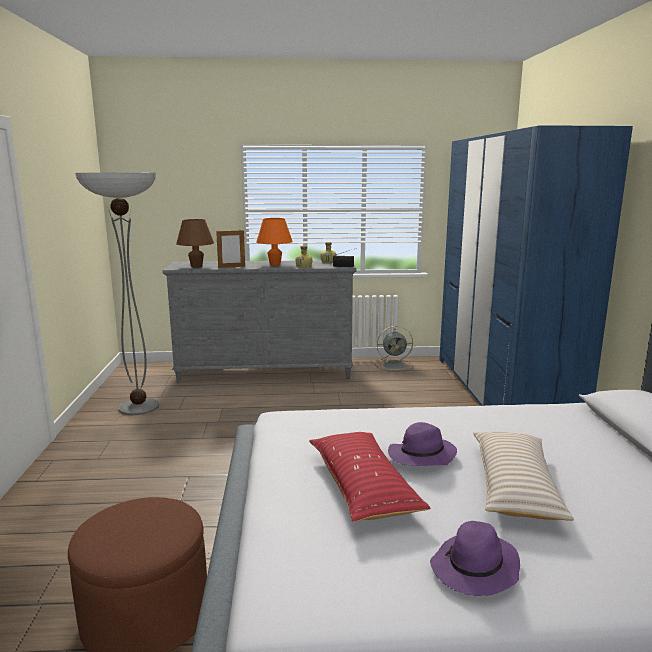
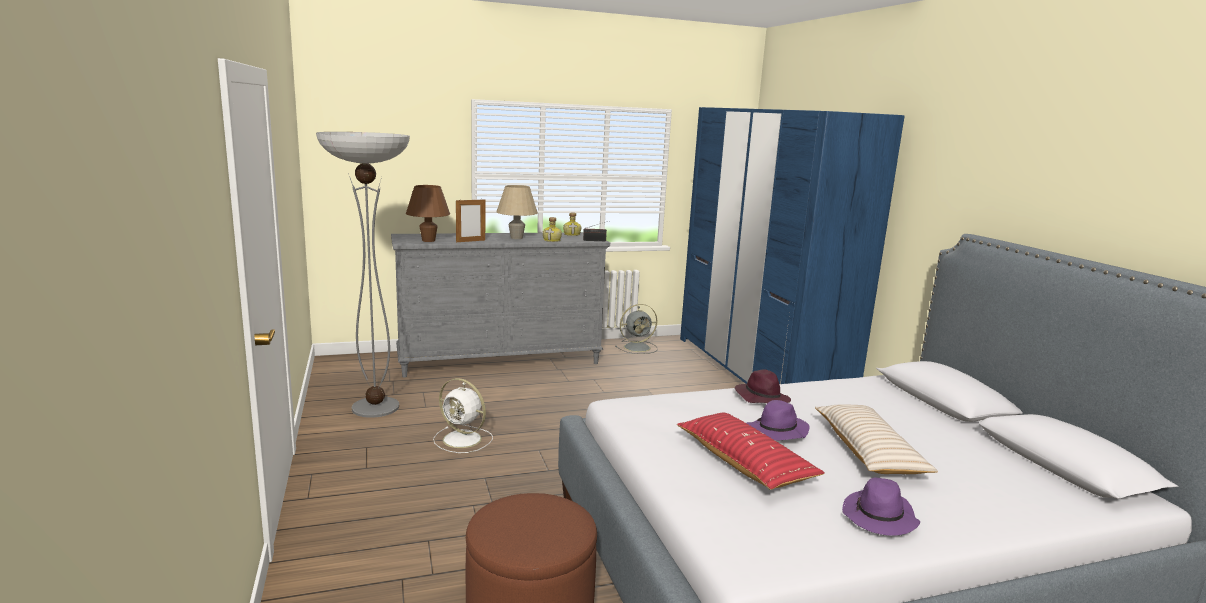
camera: 15 degrees left, 0 degrees up
(192, 440) = (463, 440): none -> white fan
(275, 264) = (516, 238): orange table lamp -> beige table lamp
(432, 418) = (761, 397): none -> purple hat

